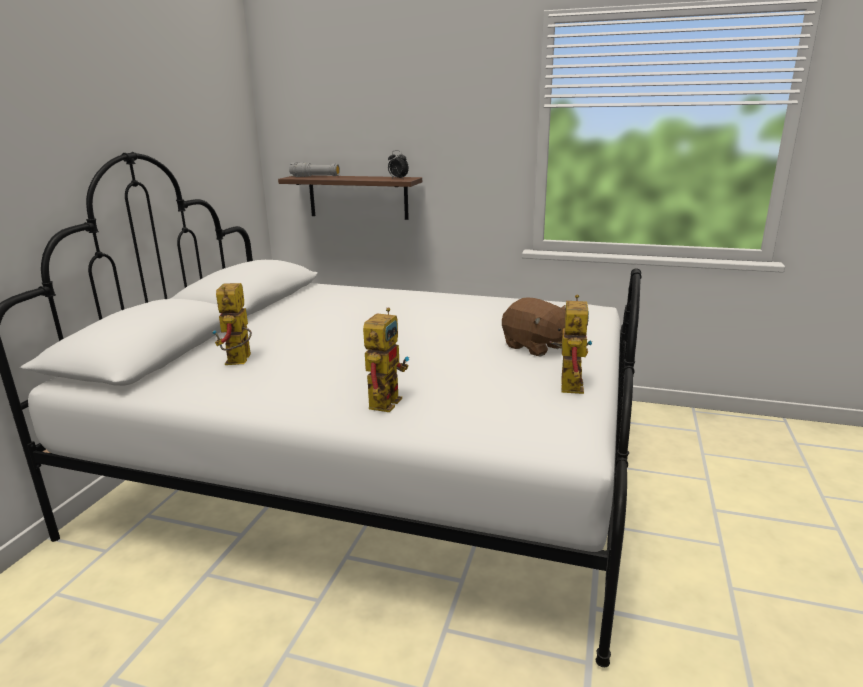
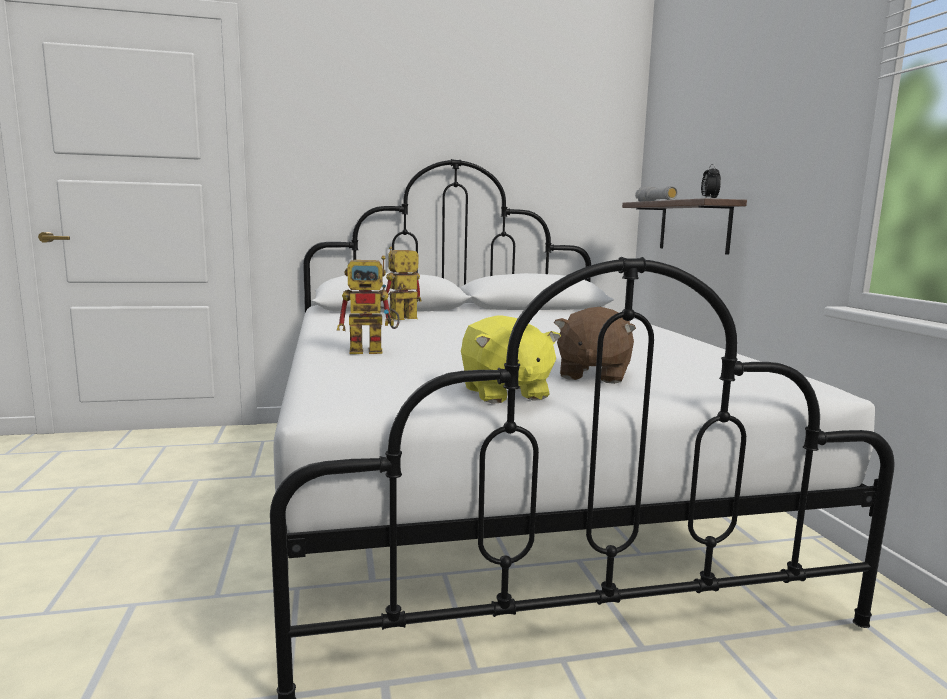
camera: 60 degrees right, 10 degrees down
(568, 382) = (504, 393): toy robot -> yellow plush toy

